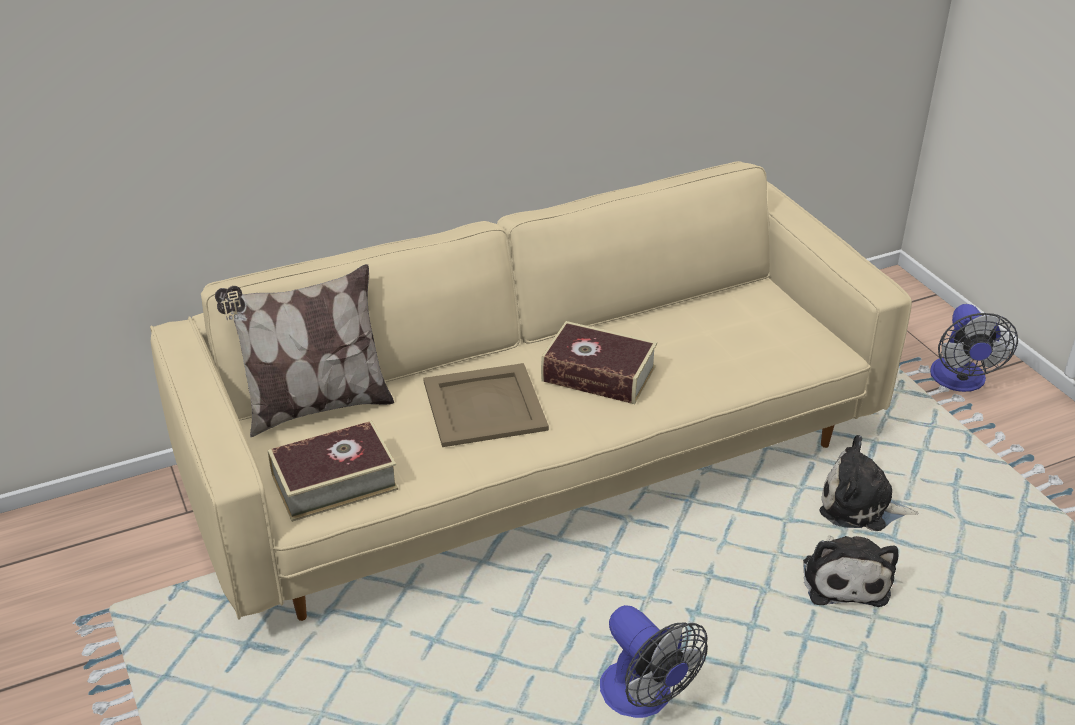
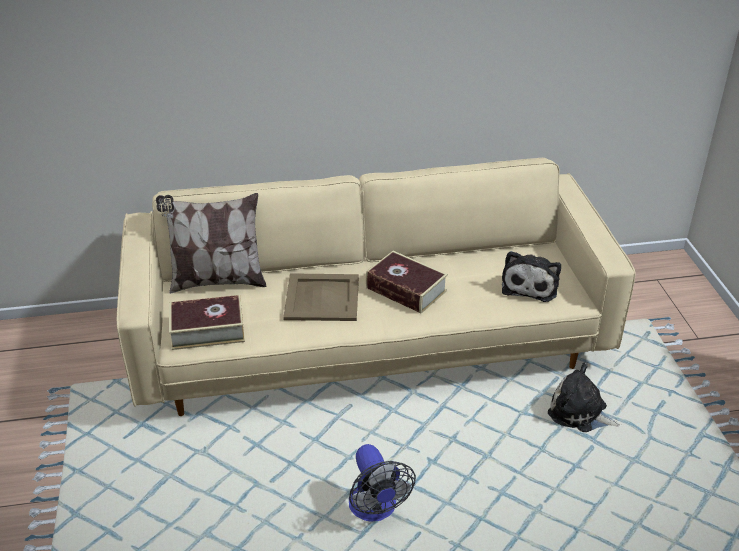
camera: 15 degrees right, 0 degrees up
(844, 578) = (546, 459): plush toy -> plush toy (530, 285)
(960, 381) = (693, 339): fan -> none

